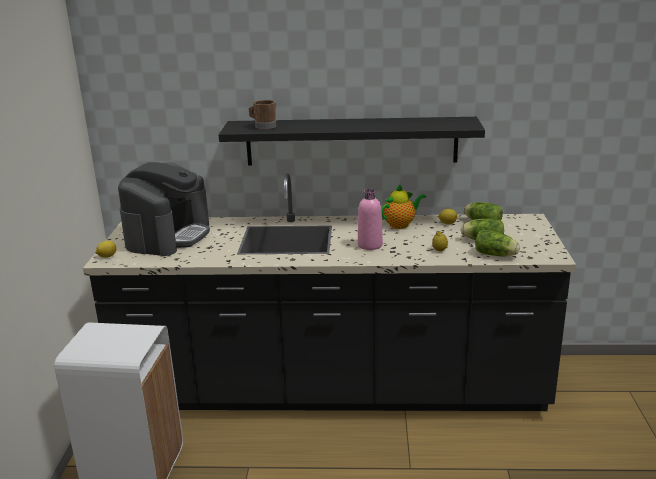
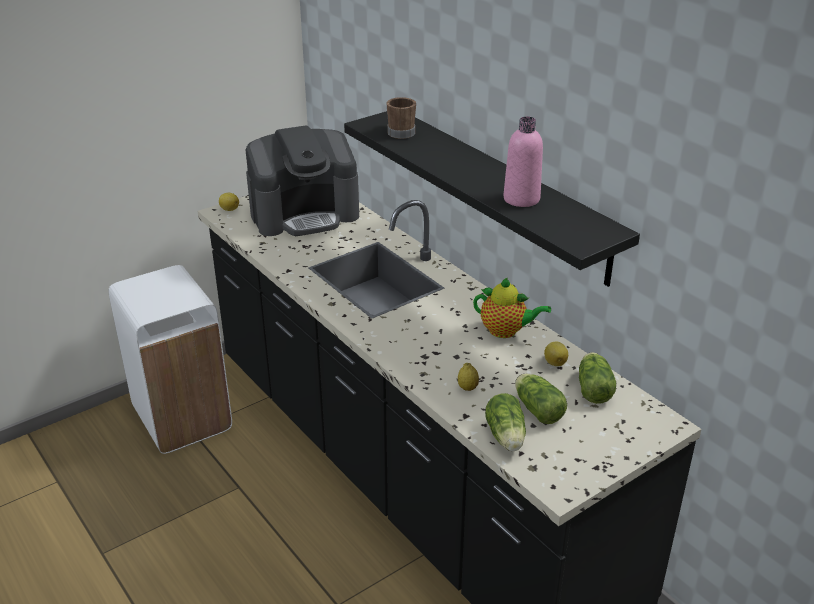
camera: 50 degrees right, 10 degrees up
(370, 245) = (422, 334): pink bottle -> pink bottle (521, 199)

